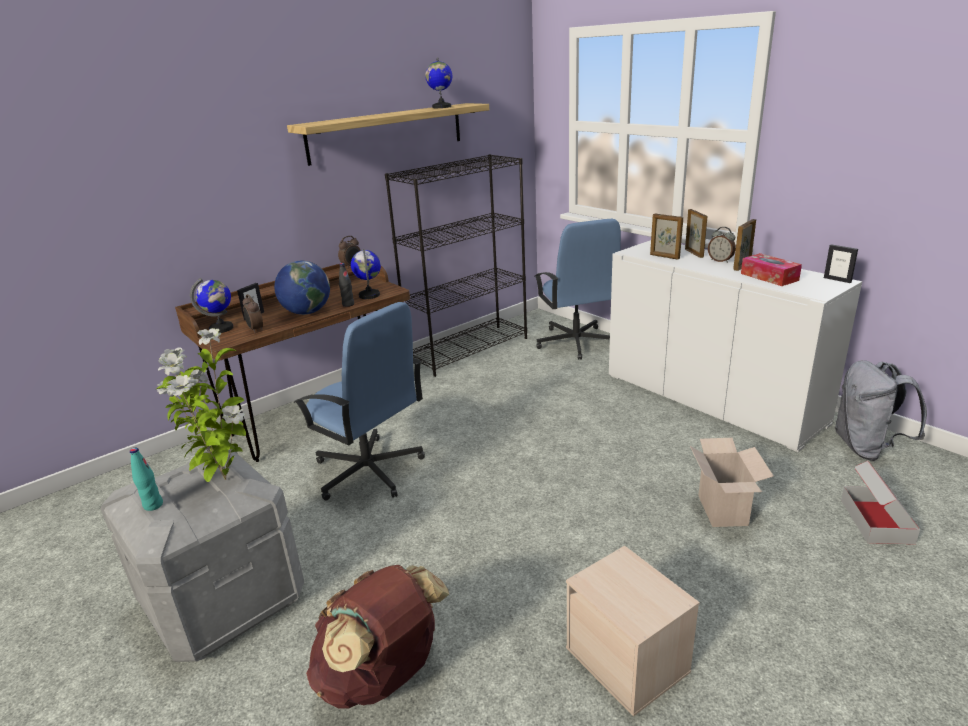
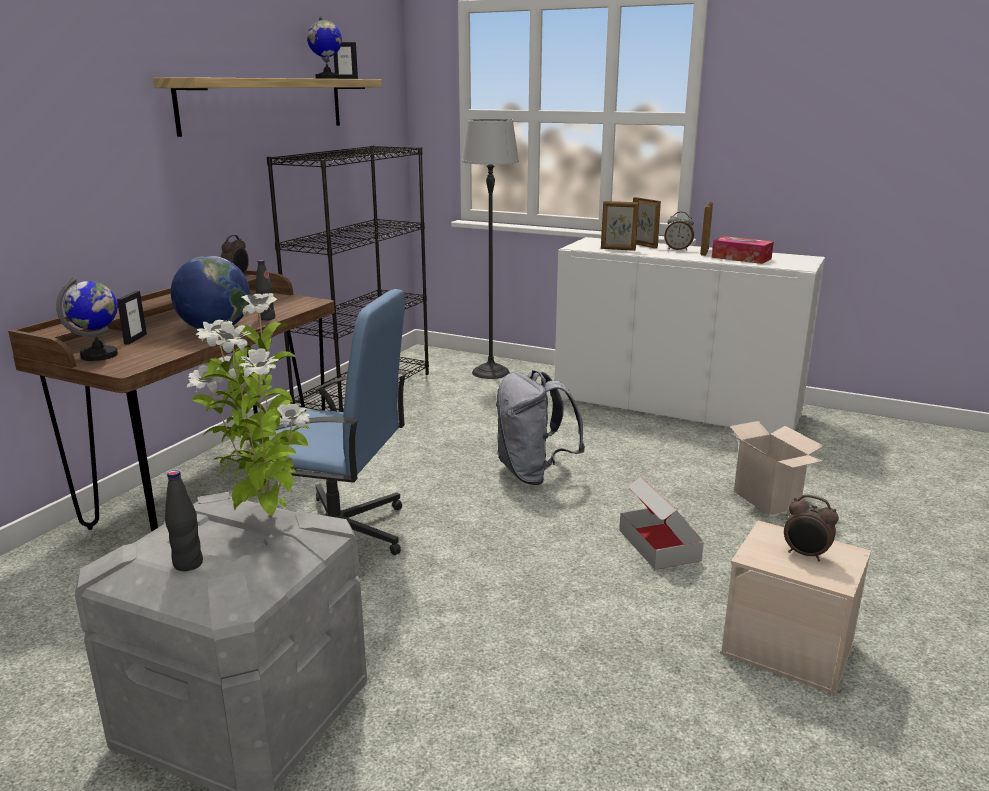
camera: 25 degrees left, 5 degrees down
(153, 505) = (188, 564): turquoise bottle -> black bottle
(255, 330) = (159, 352): alarm clock -> alarm clock (805, 555)
(369, 295) = (285, 308): globe -> none
(382, 676) = (540, 738): brown backpack -> none
(576, 342) = (490, 372): blue office chair -> floor lamp
(837, 280) = (803, 257): picture frame -> picture frame (346, 78)
(867, 448) = (846, 428): grey backpack -> grey backpack (533, 474)
(876, 521) = (901, 484): cardboard box -> cardboard box (659, 545)

